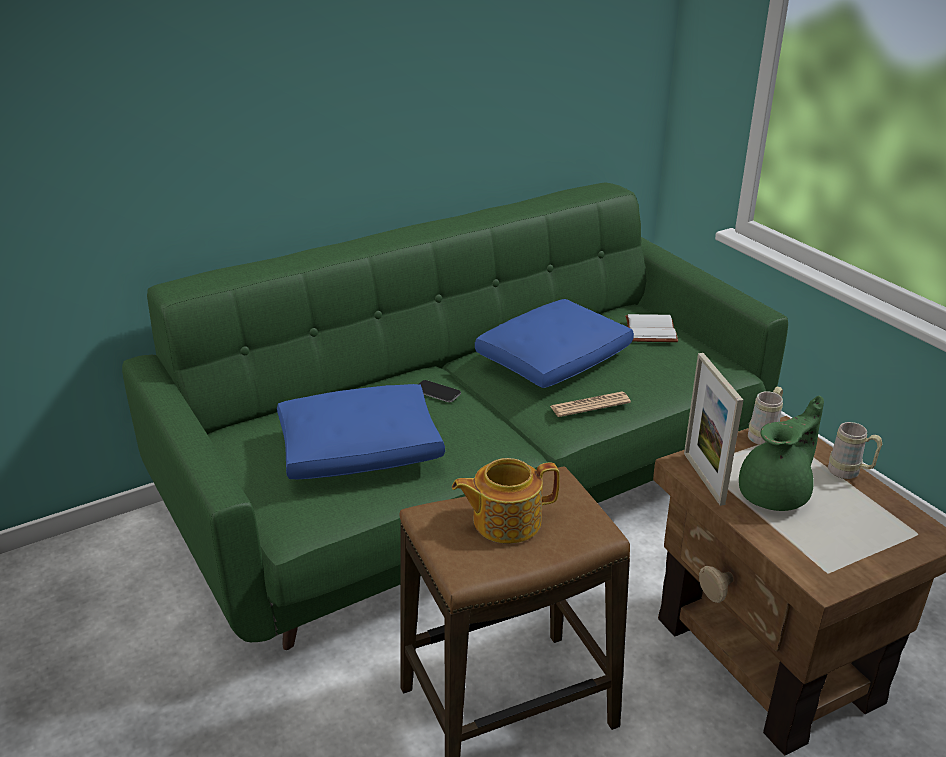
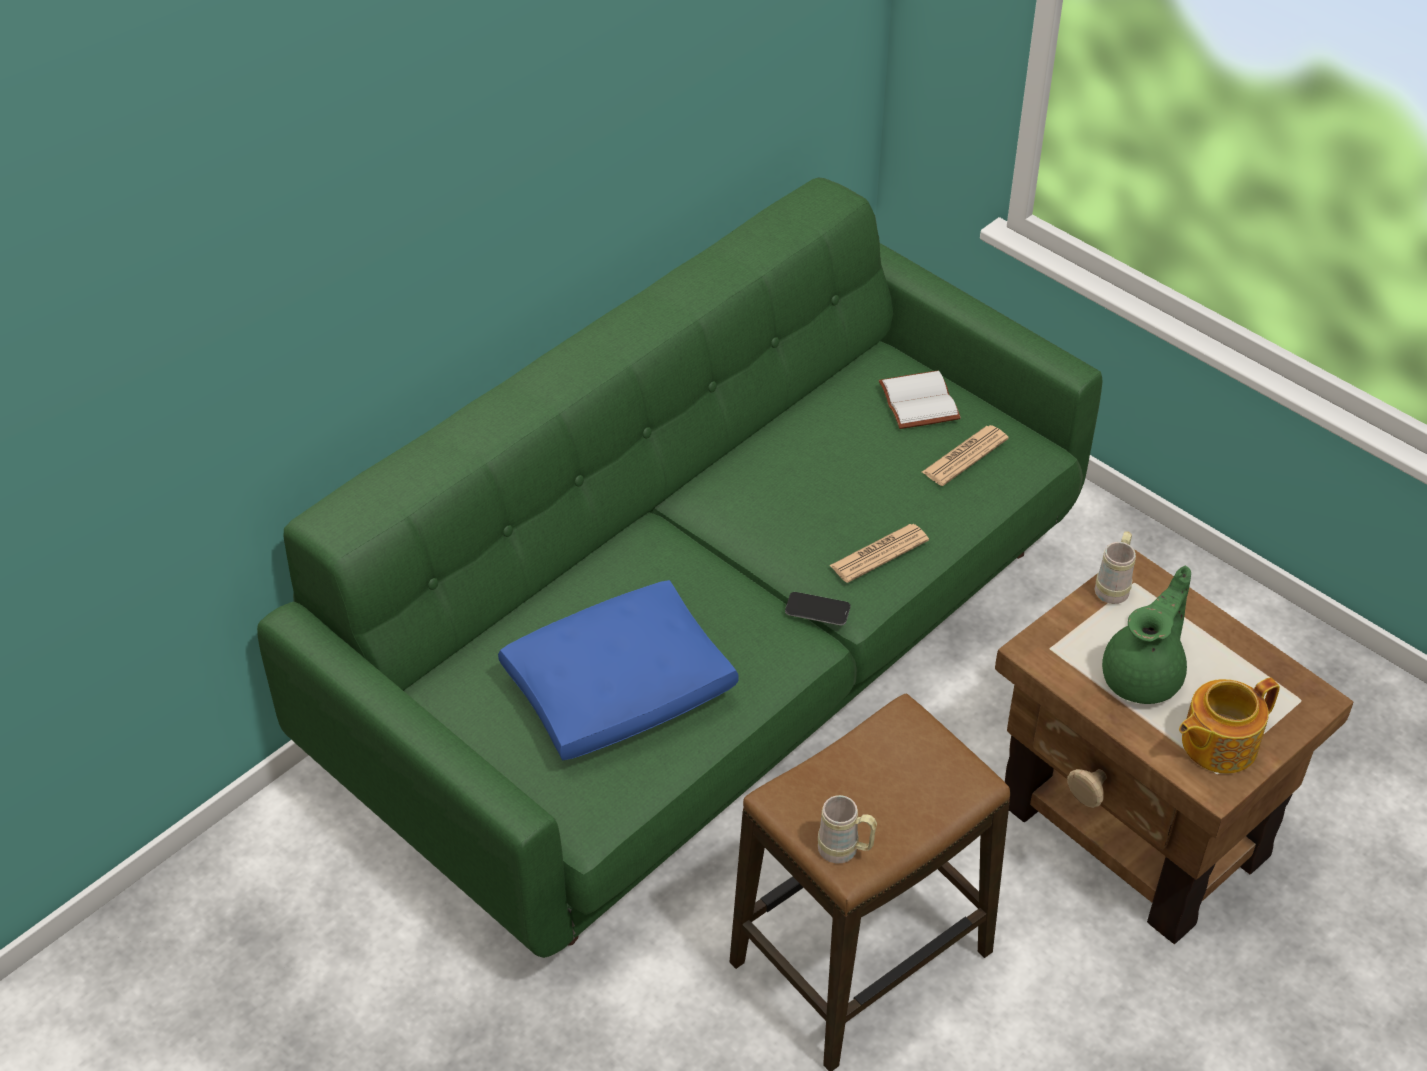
camera: 15 degrees left, 15 degrees up
(437, 392) = (675, 569): phone -> phone (817, 610)
(505, 521) = (867, 788): teapot -> teapot (1217, 743)
(554, 359) = (808, 480): blue pillow -> none
(674, 362) = (965, 456): none -> newspaper
(703, 478) = (1059, 668): picture frame -> none
(849, 473) = (1218, 627): beige mug -> beige mug (845, 851)

